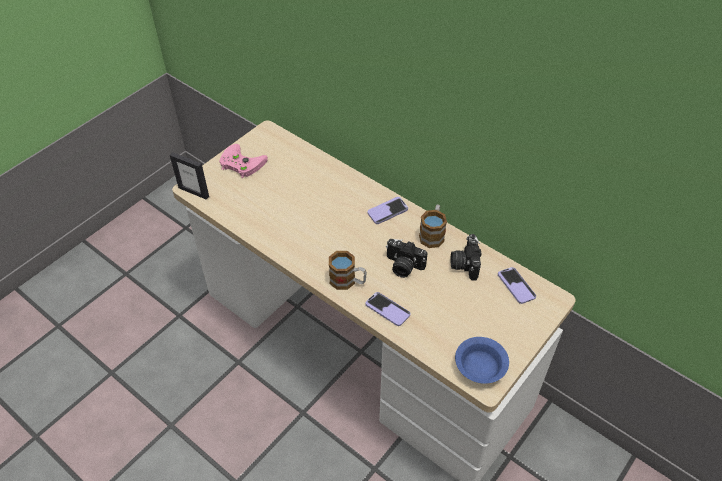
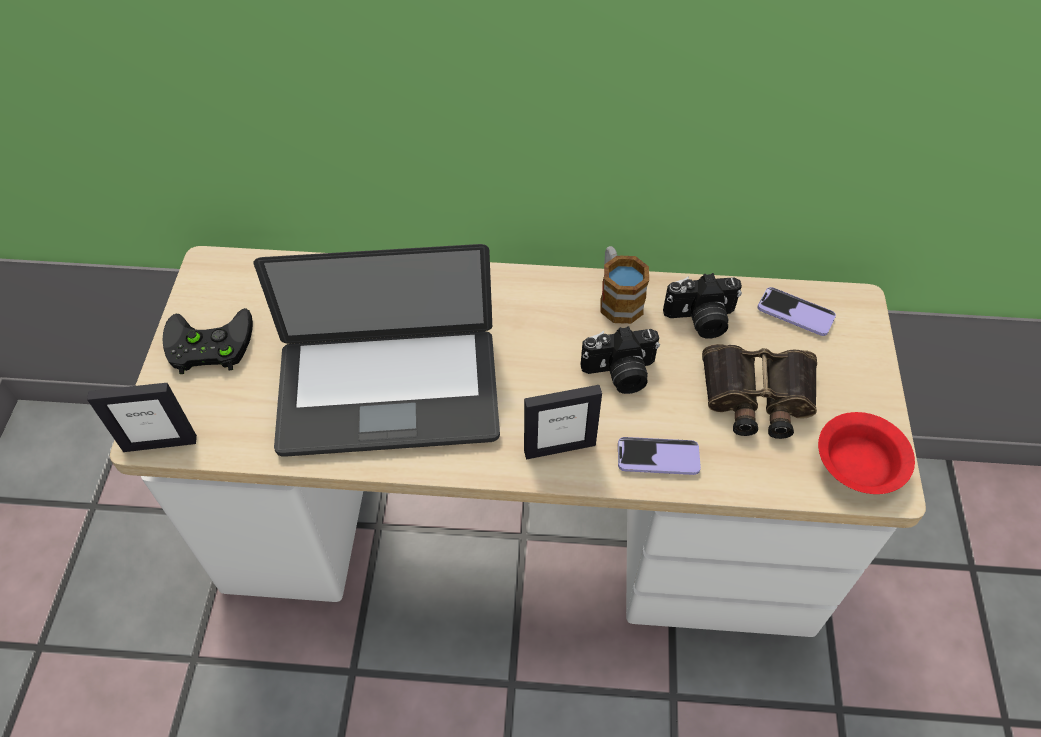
camera: 35 degrees left, 5 degrees up
(240, 163) = (206, 346): pink game controller -> black game controller
(295, 220) = (389, 394): none -> laptop
(348, 281) = (559, 447): mug -> picture frame
(387, 211) = (521, 299): phone -> none
(459, 311) = (757, 397): none -> binoculars
(464, 264) = (701, 320): camera -> camera turned 60 degrees counterclockwise
(479, 368) = (857, 467): blue bowl -> red bowl

